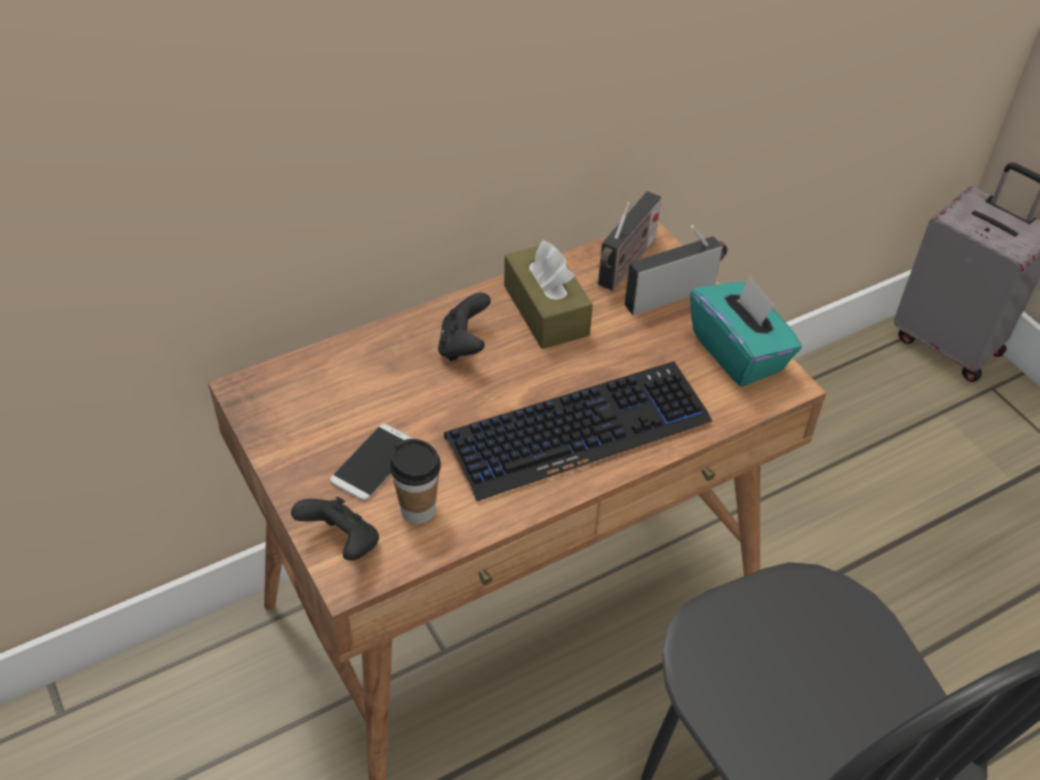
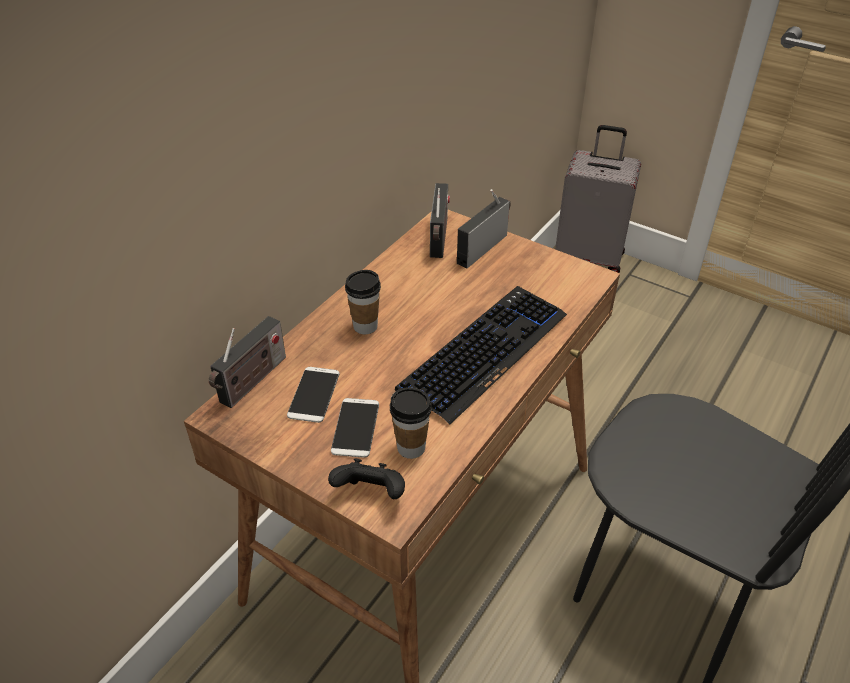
camera: 25 degrees left, 5 degrees down
(300, 366) = (251, 382): none -> radio
(355, 406) = (314, 395): none -> phone
(464, 345) = (365, 326): black game controller -> cup
(546, 310) = (406, 284): brown tissue box -> none
(738, 353) = (550, 268): turquoise tissue box -> none

